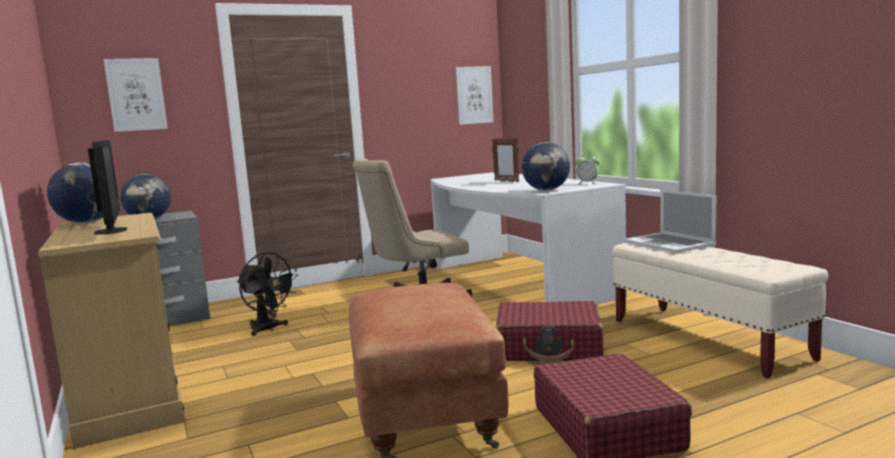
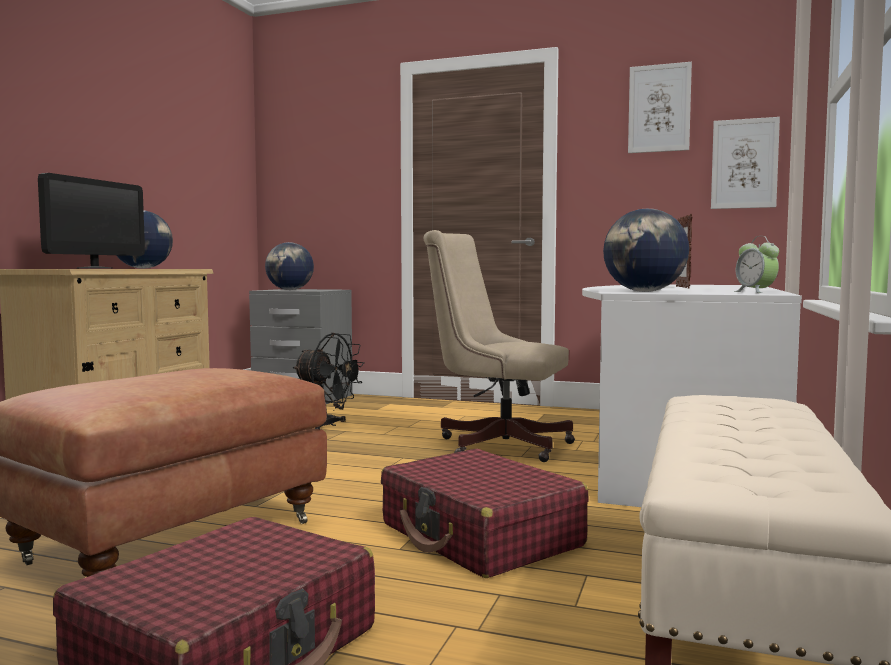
camera: 45 degrees right, 5 degrees down
(136, 94) = (319, 165): picture -> picture (659, 108)
(268, 329) = (327, 425): black fan -> black fan turned 60 degrees counterclockwise
(669, 243) = (753, 408): laptop -> none

